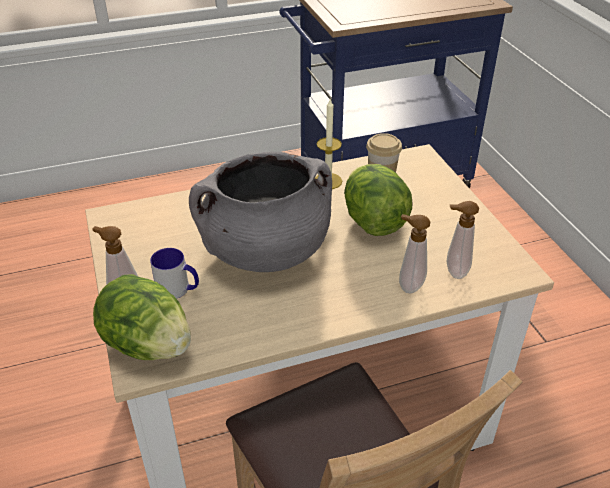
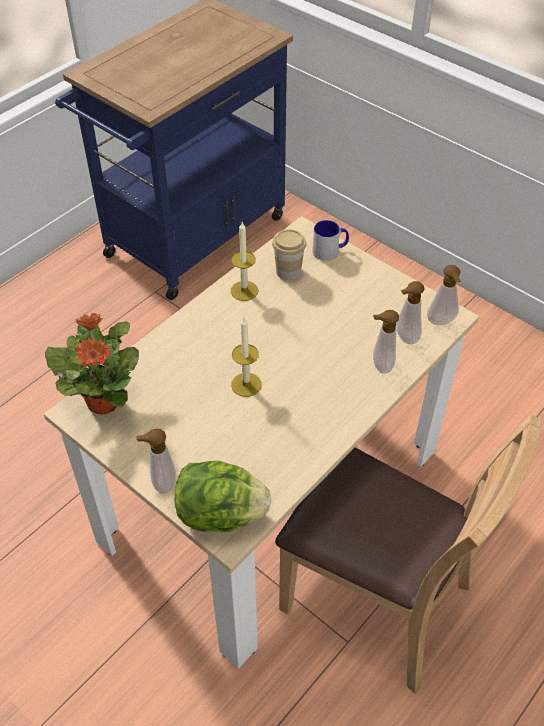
camera: 30 degrees left, 10 degrees up
(137, 218) = (103, 401): none -> potted plant
(178, 289) = (202, 454): mug -> mug (330, 251)
(266, 251) = (246, 384): grey cooking pot -> candle
(373, 222) = (312, 317): lettuce -> none
(505, 273) = (441, 322): none -> soap dispenser

